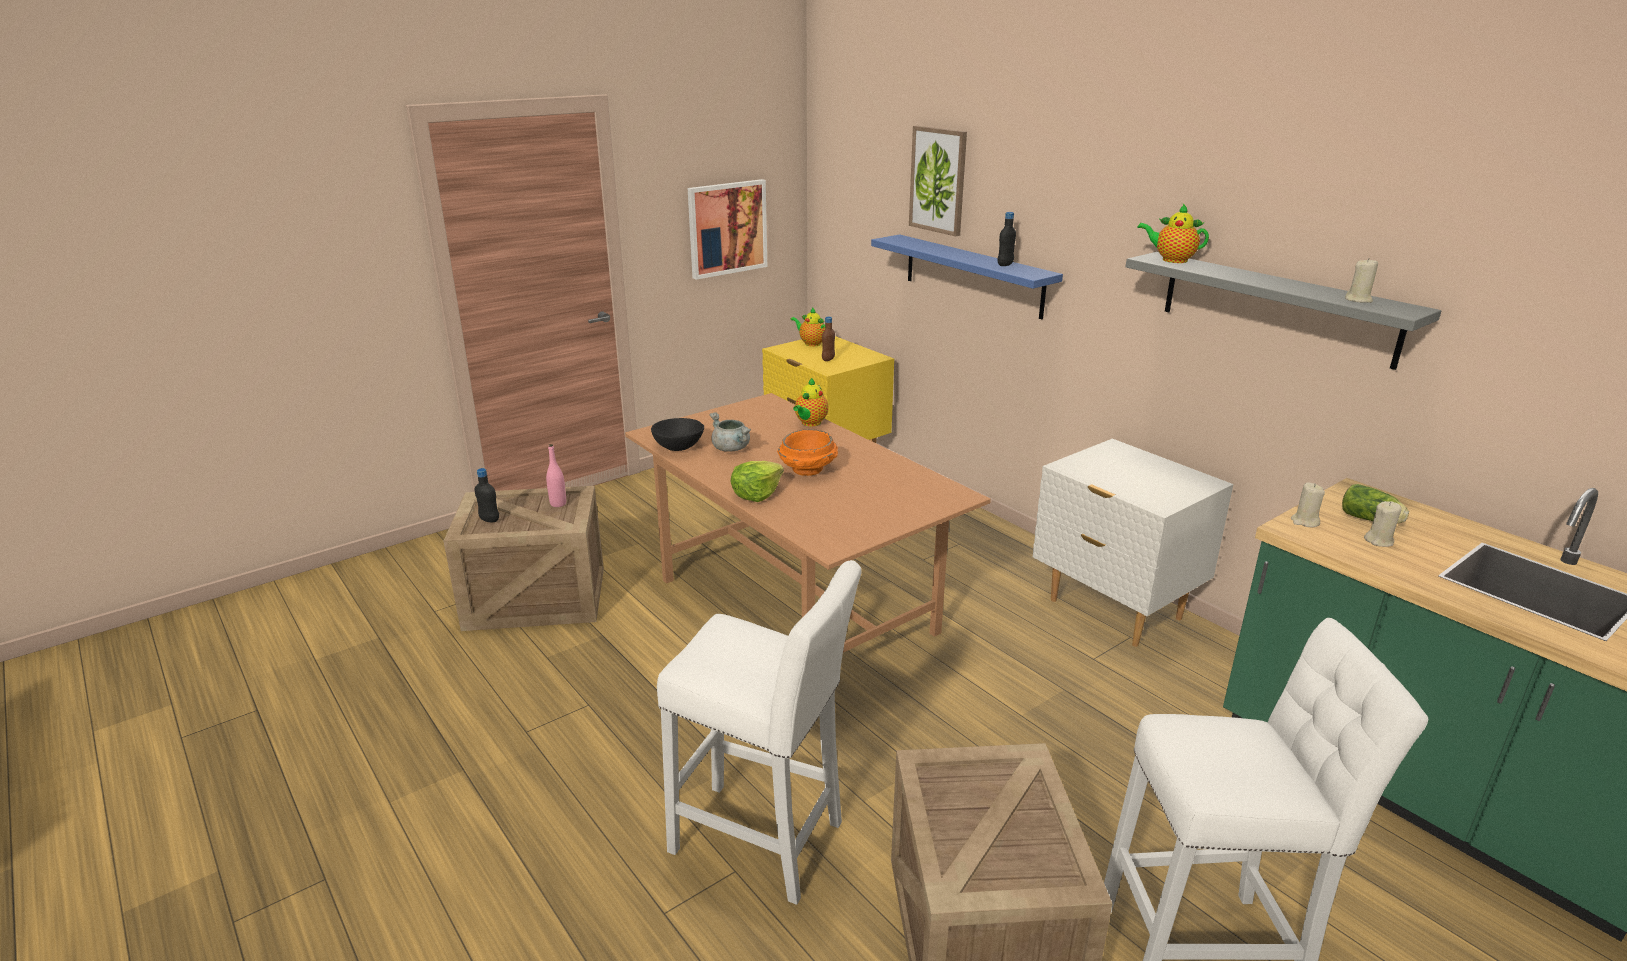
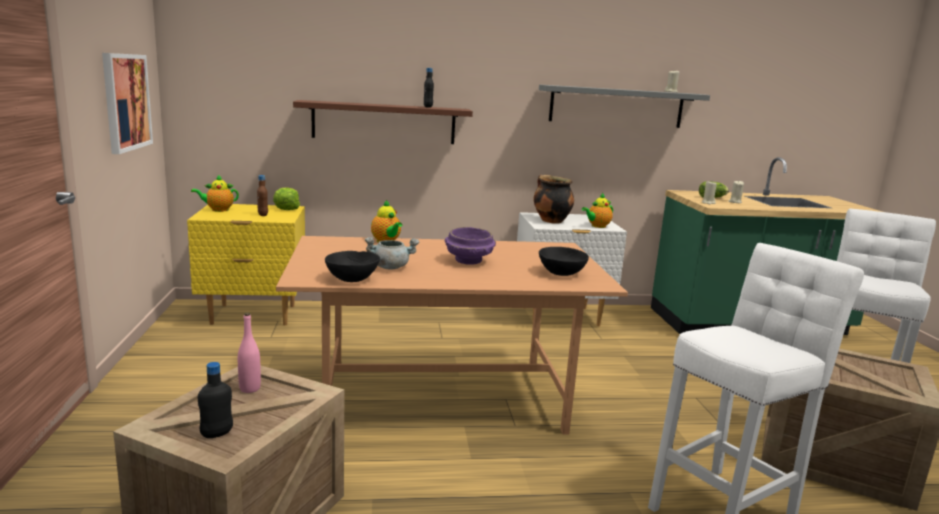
camera: 60 degrees left, 10 degrees down
(756, 494) = (489, 280): lettuce -> lettuce (286, 208)
(808, 470) = (469, 261): orange bowl -> purple bowl
(840, 518) = (561, 273): none -> black bowl
(938, 180) = (340, 51): picture -> none
(973, 275) = (384, 122): blue shelf -> brown shelf
(1107, 464) = (550, 221): none -> cooking pot
(1171, 260) = (562, 85): teapot -> teapot (597, 226)

